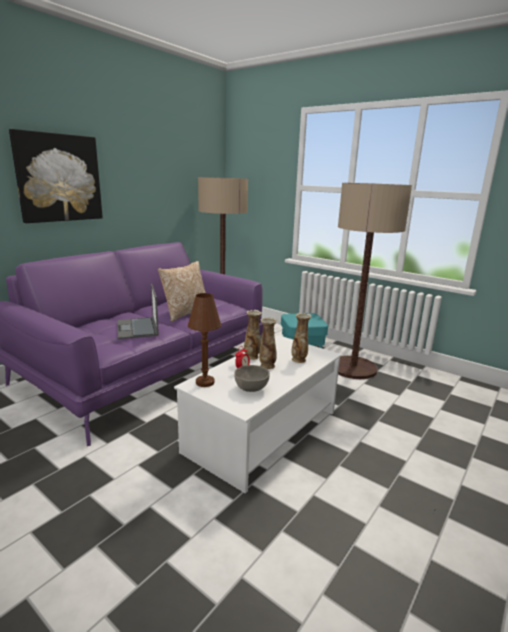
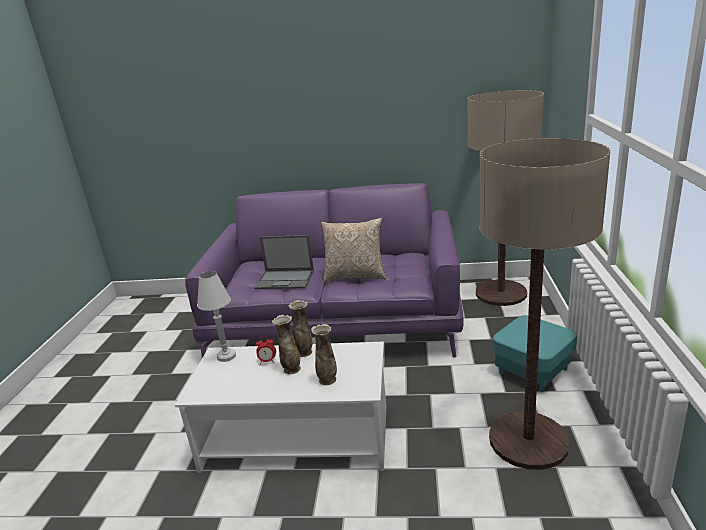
camera: 60 degrees right, 5 degrees up
(59, 178) = (291, 113): picture -> none
(137, 328) = (285, 279): laptop -> laptop turned 120 degrees counterclockwise
(205, 382) = (226, 356): brown table lamp -> white table lamp
(251, 388) = (234, 382): grey bowl -> none

